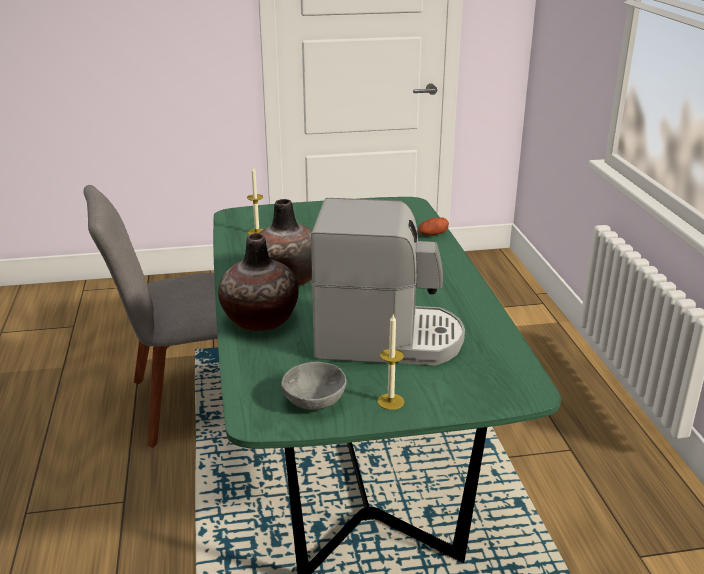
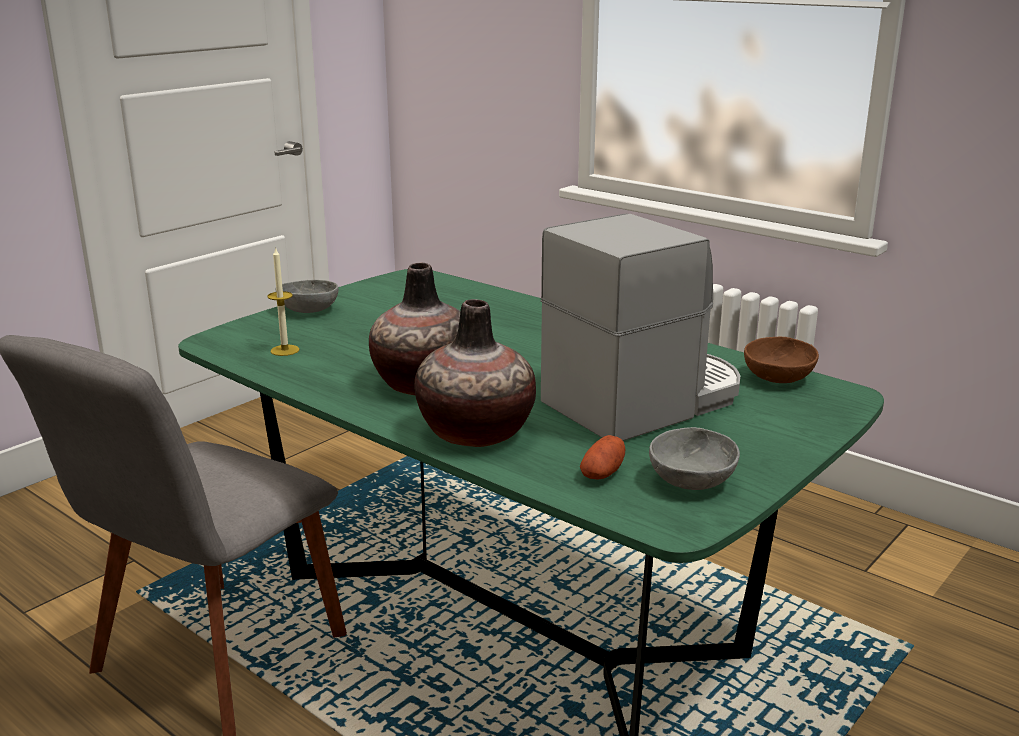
camera: 40 degrees left, 5 degrees down
(311, 209) = (308, 310): none -> grey bowl
(390, 401) = (758, 450): candle -> none
(433, 234) = (497, 296): potato -> potato (602, 473)
(504, 361) = (779, 379): none -> brown bowl

